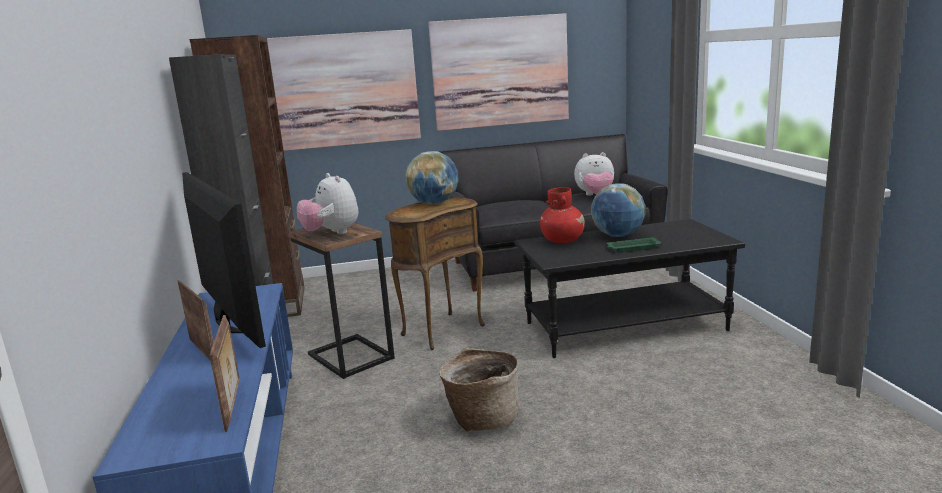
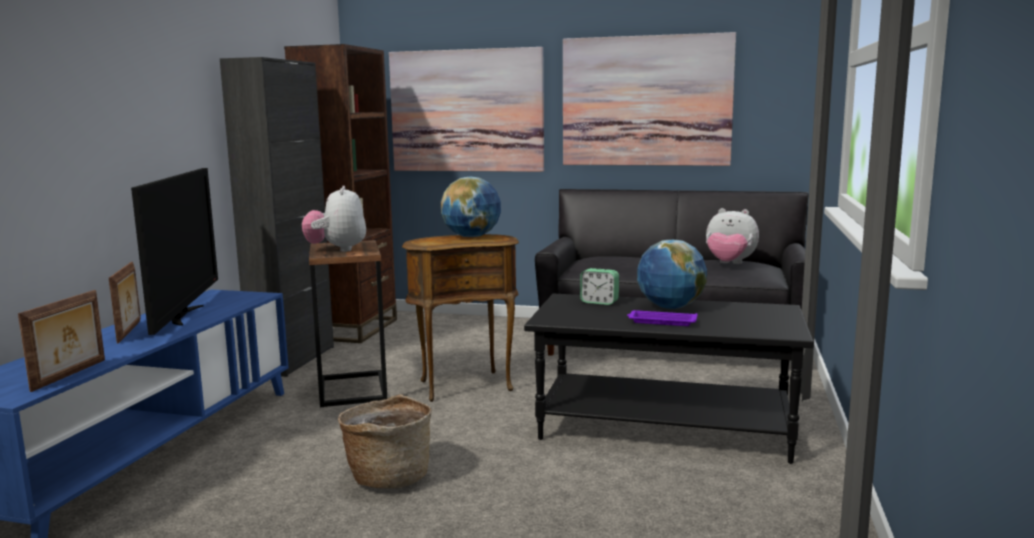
camera: 25 degrees right, 5 degrees down
(562, 241) = (599, 302): red vase -> alarm clock
(632, 248) = (661, 322): green tray -> purple tray

